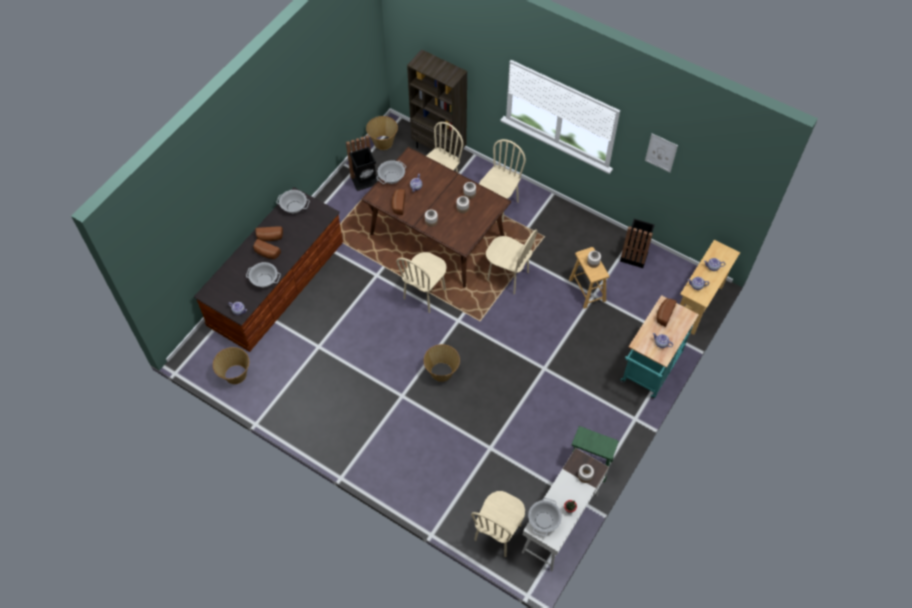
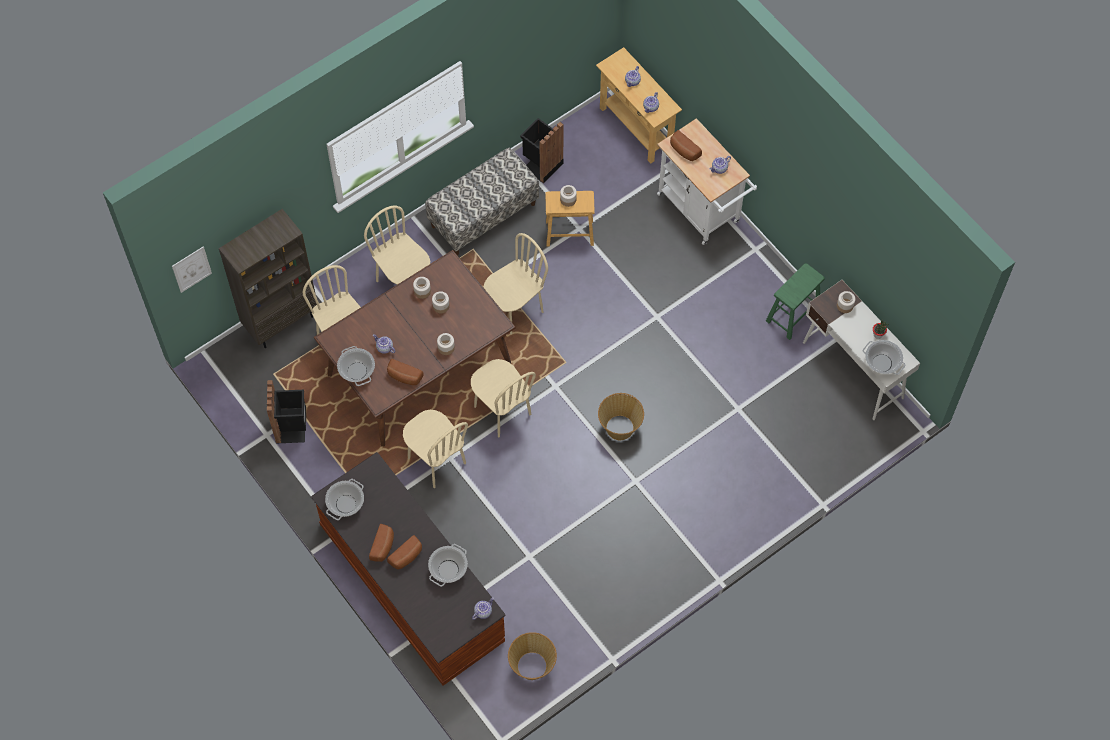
camera: 70 degrees left, 5 degrees up
(383, 142) = (236, 385): basket -> none
(498, 533) = (843, 436): beige chair -> beige chair (436, 461)
(575, 233) = (483, 215): none -> bench
(649, 371) = (702, 211): turquoise cart -> white cart
(661, 152) = (515, 51): picture -> picture (191, 269)

